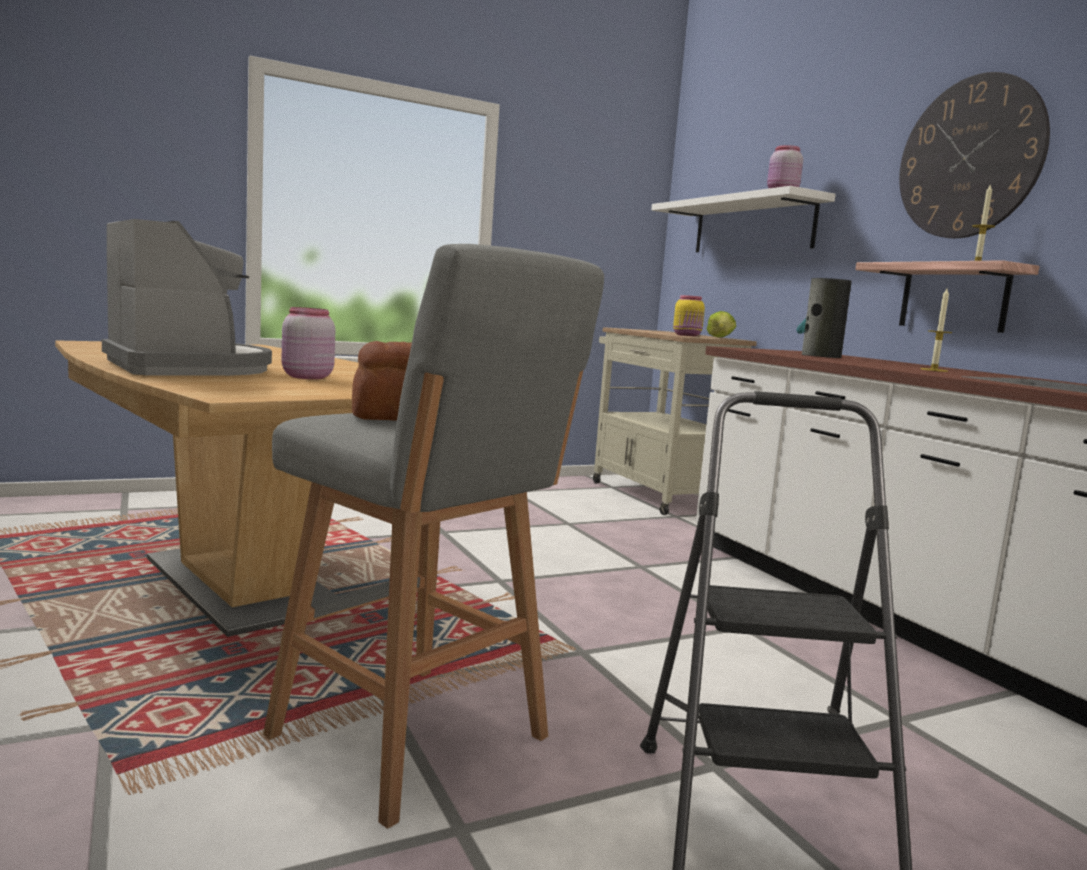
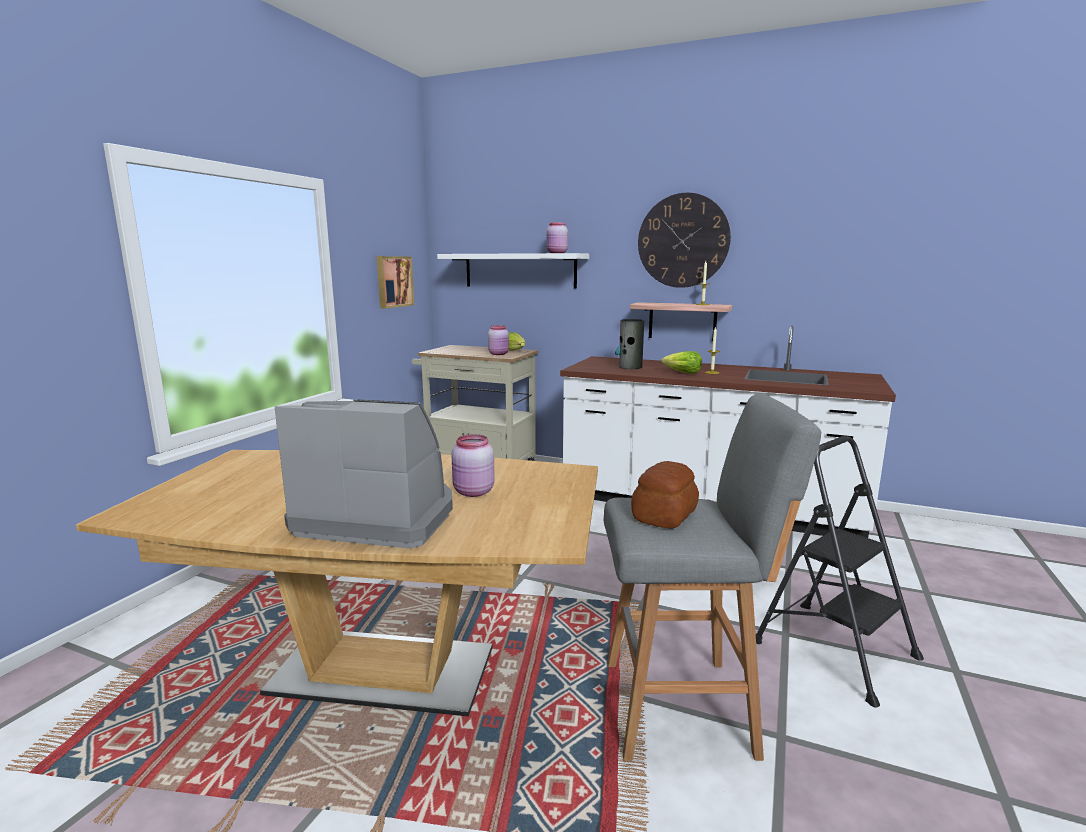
camera: 40 degrees left, 5 degrees up
(594, 237) = (393, 281): none -> picture
(687, 335) = (499, 354): yellow jar -> pink jar
(876, 364) = (682, 373): none -> lettuce

